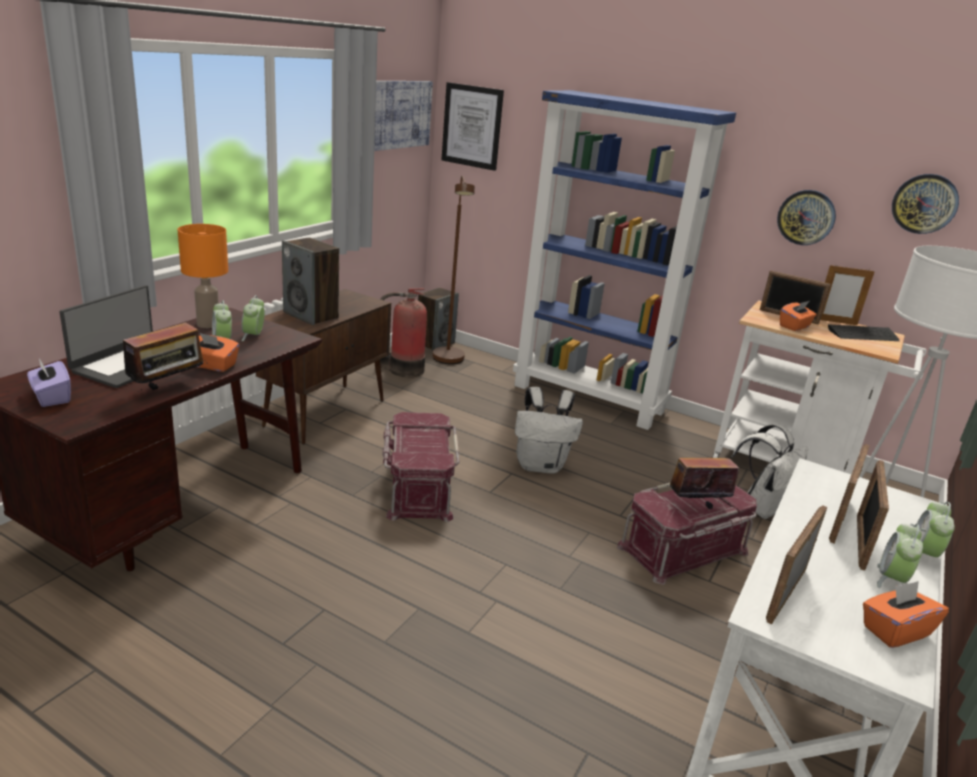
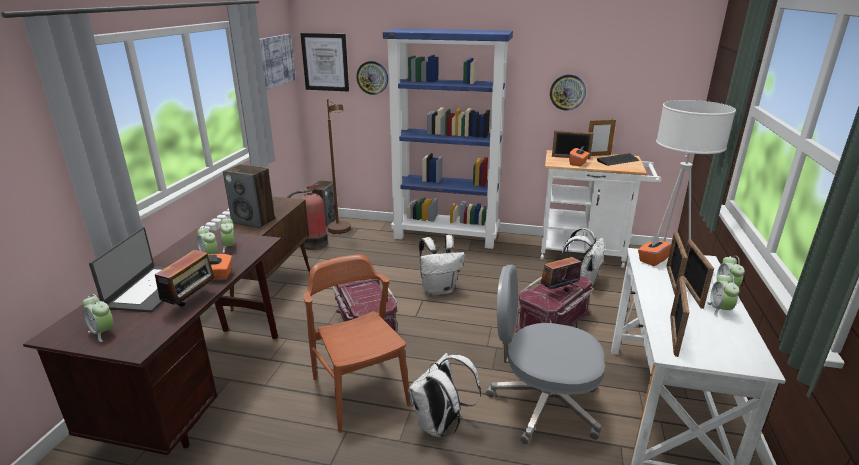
camera: 15 degrees left, 0 degrees up
(51, 397) = (103, 332): purple tissue box -> alarm clock
(208, 324) = (189, 245): orange table lamp -> none
(367, 565) = (360, 391): none -> brown chair
(448, 640) = (440, 426): none -> white backpack
(607, 656) = (542, 404): none -> grey office chair
(894, 630) = (740, 340): orange tissue box -> orange tissue box (652, 260)
(924, 203) = (637, 73): wall clock -> wall clock (372, 77)

